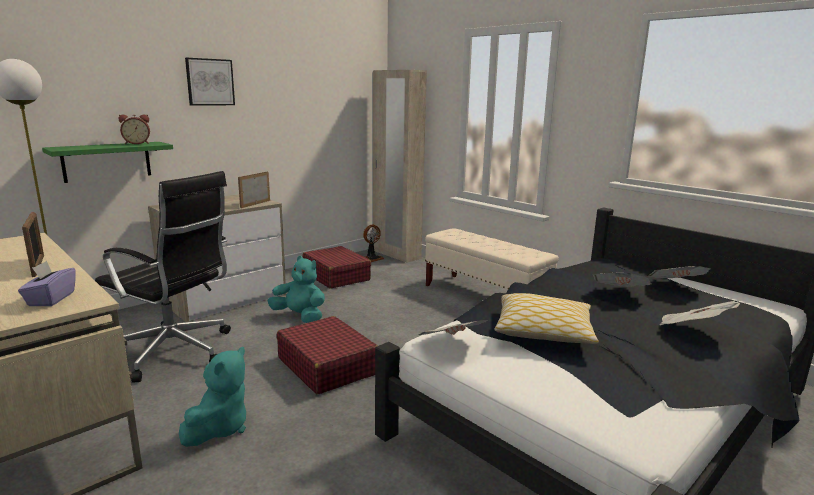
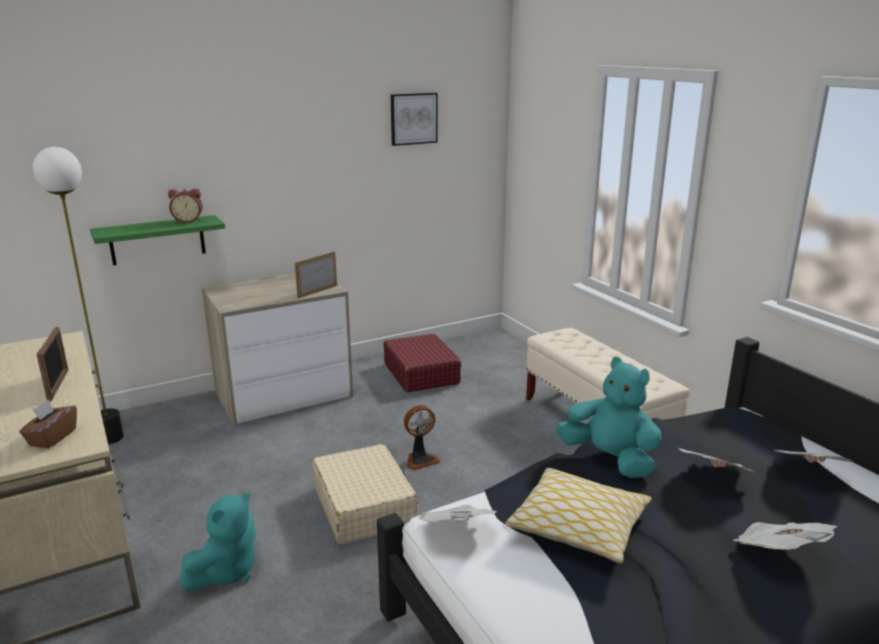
camera: 15 degrees right, 5 degrees up
(51, 299) = (52, 438): purple tissue box -> brown tissue box
(175, 352) = (211, 465): black office chair -> none
(210, 82) = (274, 142): picture -> picture (413, 118)
(300, 316) = (358, 431): turquoise plush toy -> turquoise plush toy (609, 459)
(327, 366) = (364, 506): red suitcase -> beige suitcase
(372, 258) = (475, 349): fan -> fan (420, 460)
(396, 255) = (508, 345): beige wardrobe -> none

